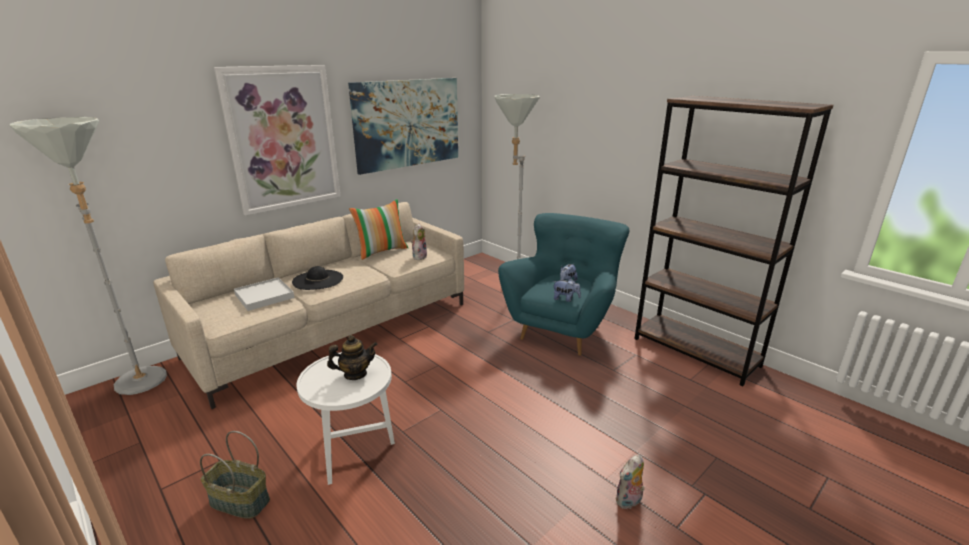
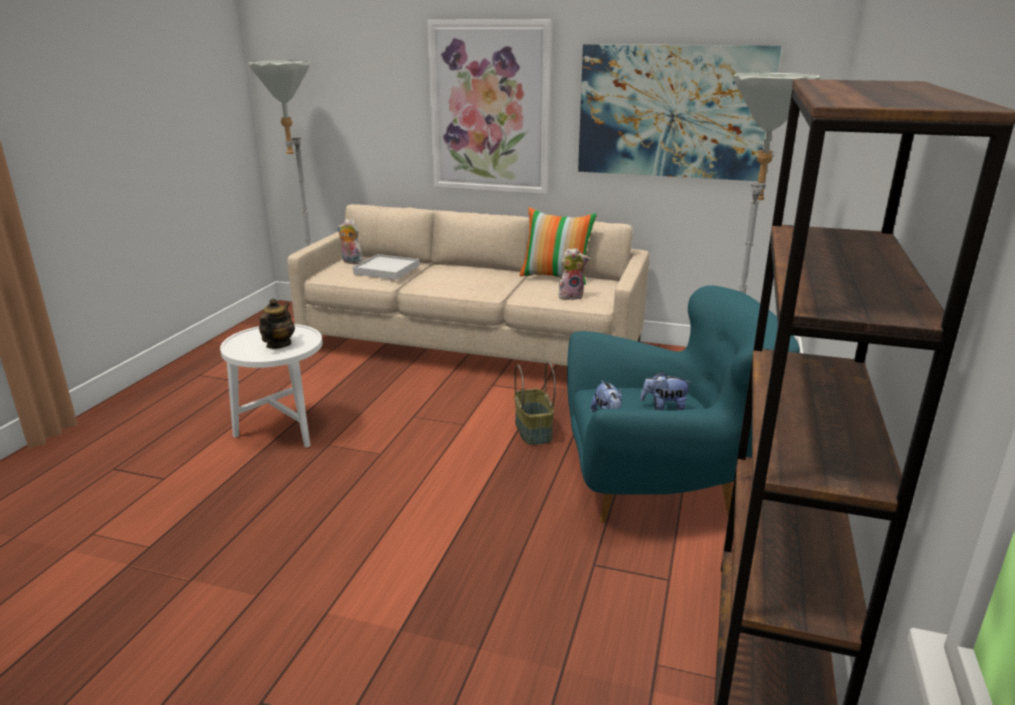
camera: 60 degrees right, 0 degrees up
(239, 502) = (196, 408): basket -> basket (532, 430)
(318, 280) = (445, 275): black hat -> none
(355, 374) = (278, 345): teapot -> teapot turned 120 degrees counterclockwise
(629, 502) = (291, 644): plush toy -> plush toy (351, 262)

